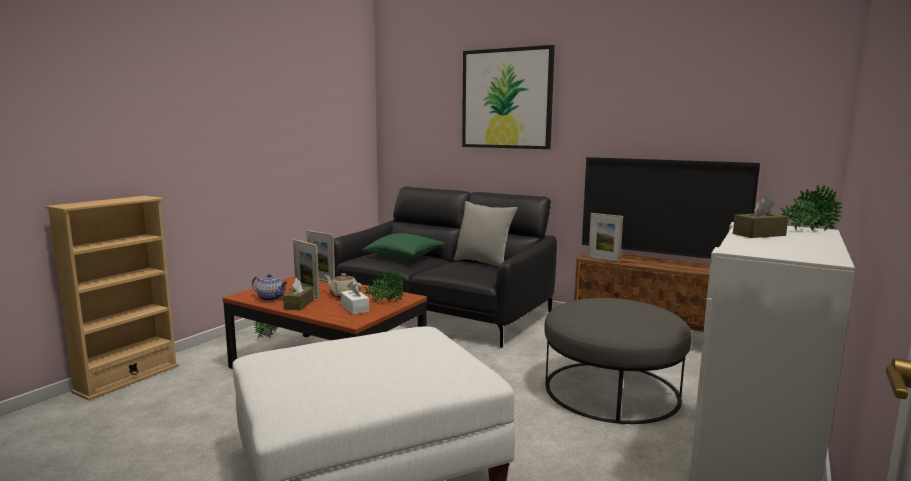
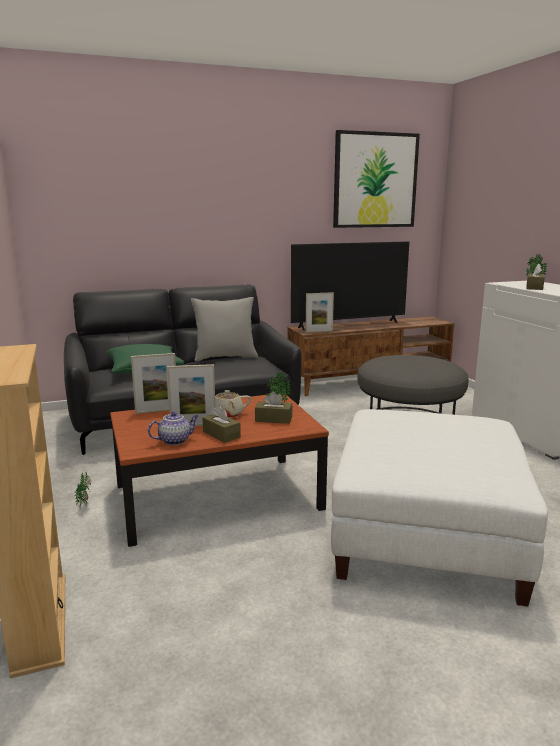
camera: 50 degrees left, 5 degrees up
(355, 308) = (273, 419): white tissue box -> brown tissue box
(506, 99) = (195, 188): picture -> picture (375, 180)

